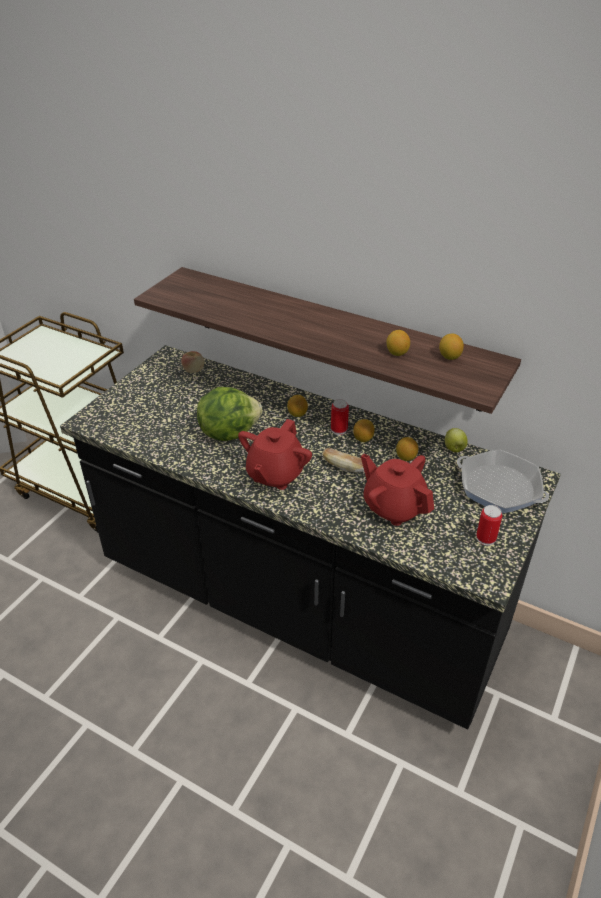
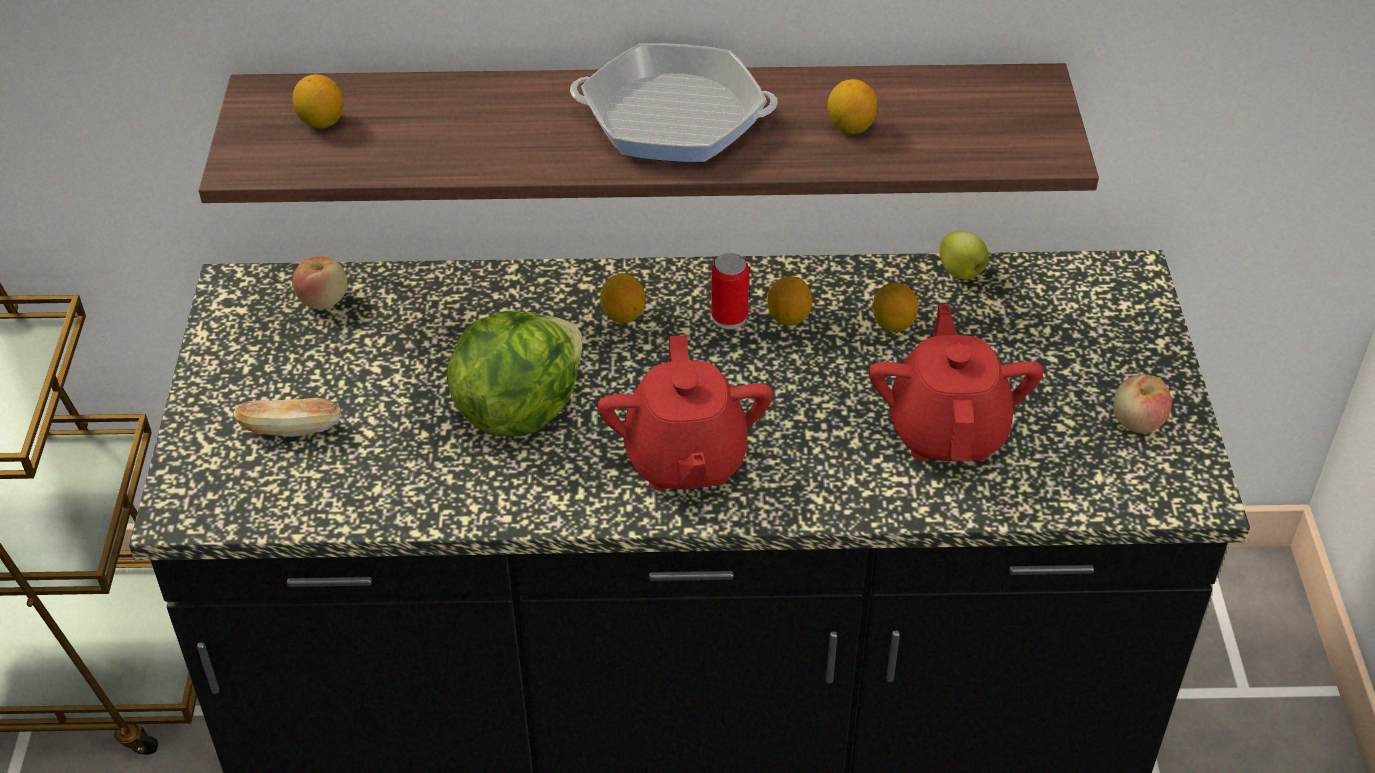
camera: 30 degrees left, 5 degrees up
(344, 467) = (800, 390): bread -> bread (291, 429)
(394, 507) = (947, 431): red teapot -> red teapot turned 75 degrees clockwise
(449, 357) = (947, 102): lemon -> lemon (321, 122)
(485, 538) = (1137, 422): can -> apple
(499, 487) = (1089, 317): frying pan -> frying pan (673, 117)

